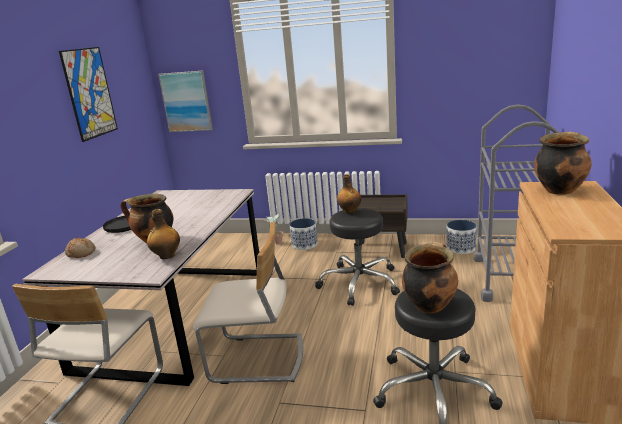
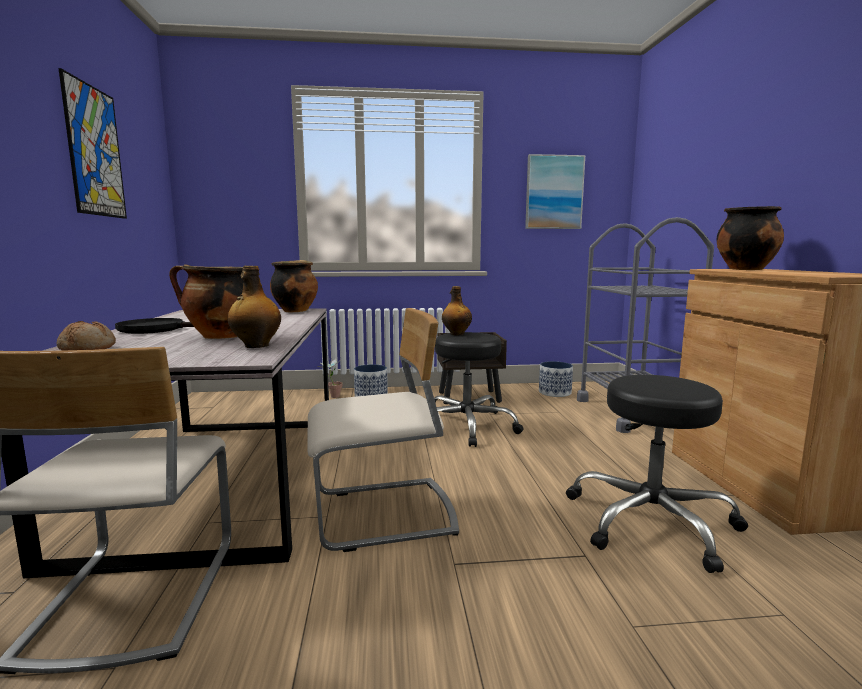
camera: 20 degrees left, 10 degrees down
(186, 101) = (218, 212): picture -> picture (554, 192)
(429, 305) = (664, 388): cooking pot -> cooking pot (295, 311)

